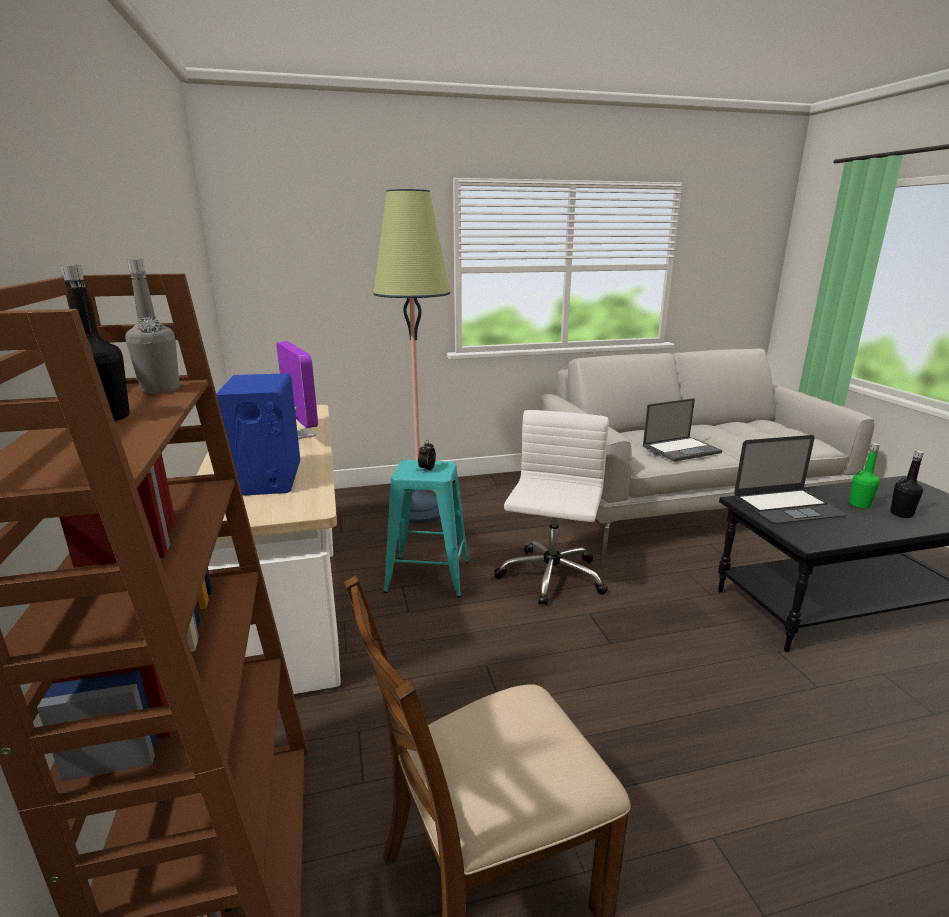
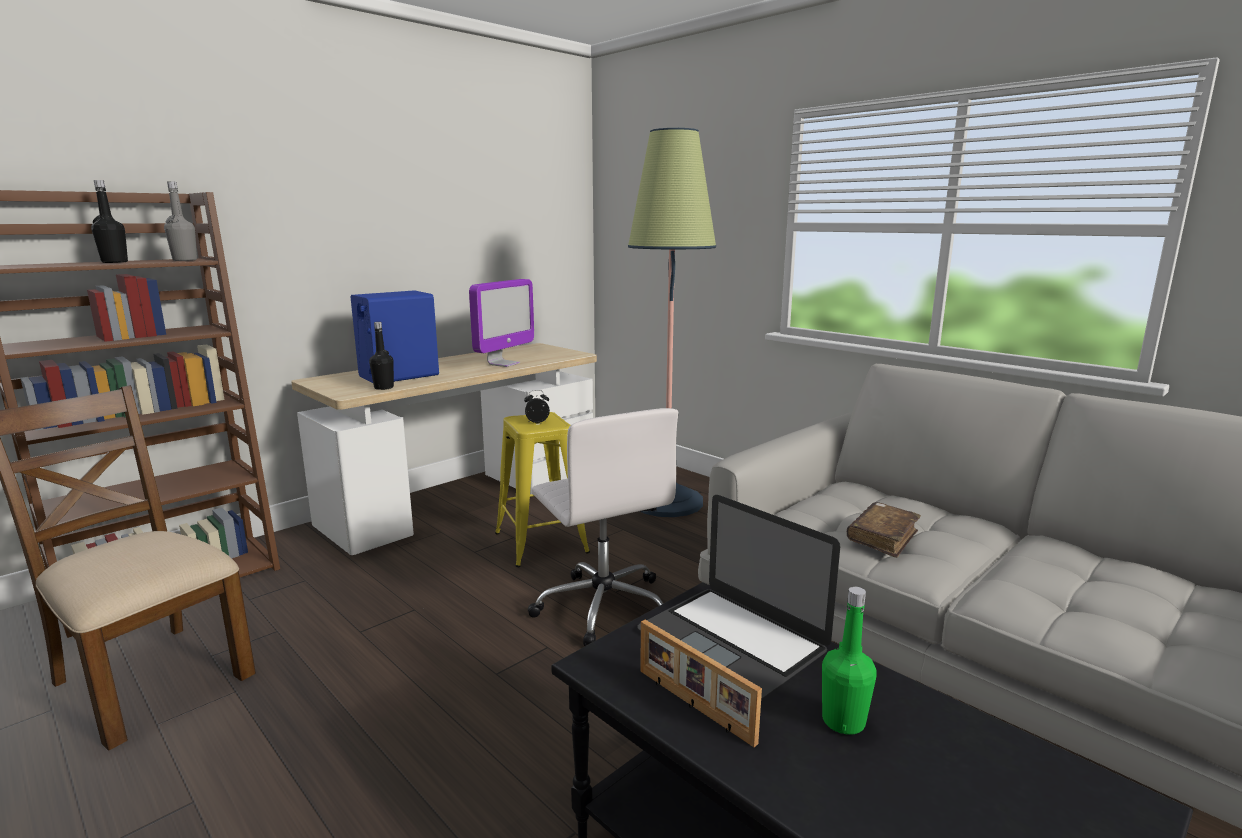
camera: 60 degrees right, 5 degrees down
(427, 576) = (541, 543): turquoise stool -> yellow stool
(550, 577) = (602, 605): white office chair -> white office chair turned 75 degrees clockwise
(681, 449) = (882, 538): laptop -> brown book
(849, 529) = (693, 706): none -> picture frame
(901, 514) = (860, 781): black bottle -> black bottle (384, 387)

